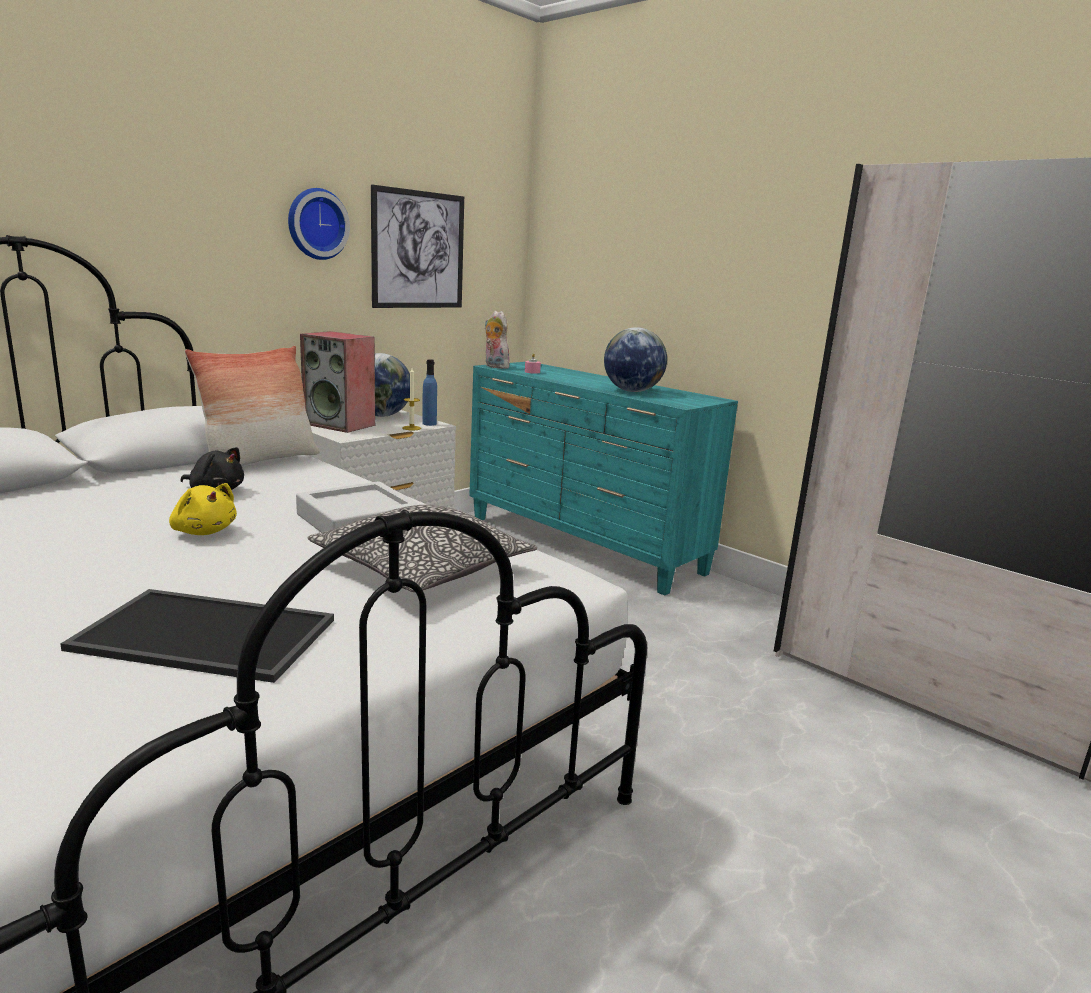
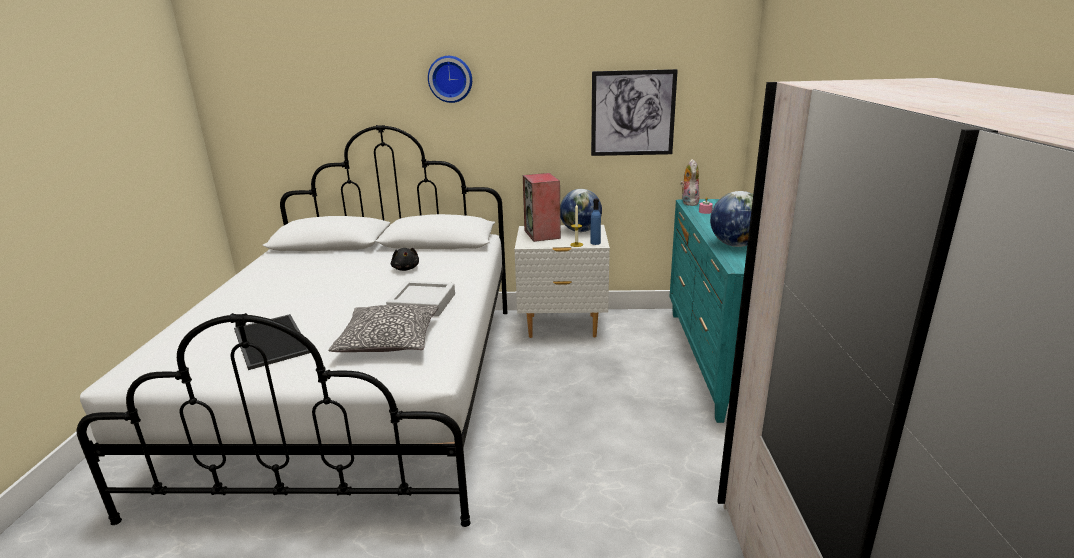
camera: 50 degrees right, 5 degrees up
(204, 531) = (360, 291): yellow plush toy -> none
(260, 461) = (458, 254): pillow -> none
(316, 224) = (549, 102): wall clock -> wall clock (450, 79)

